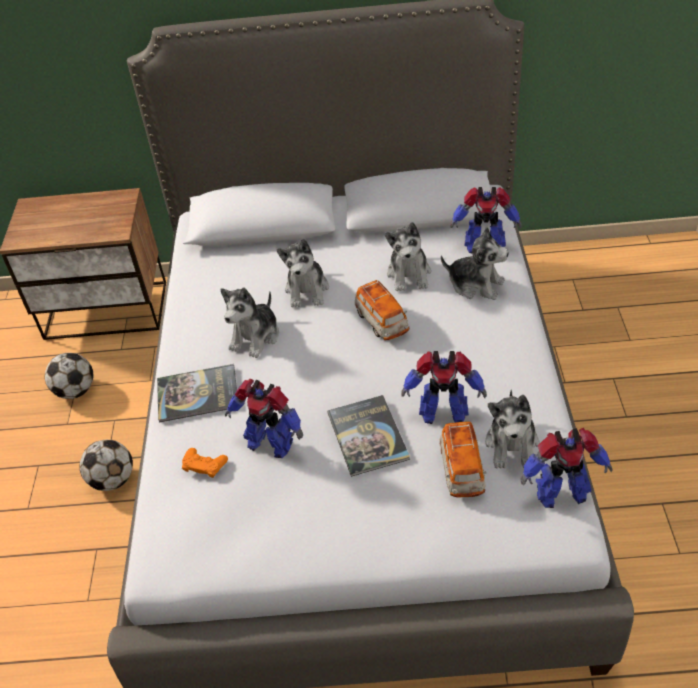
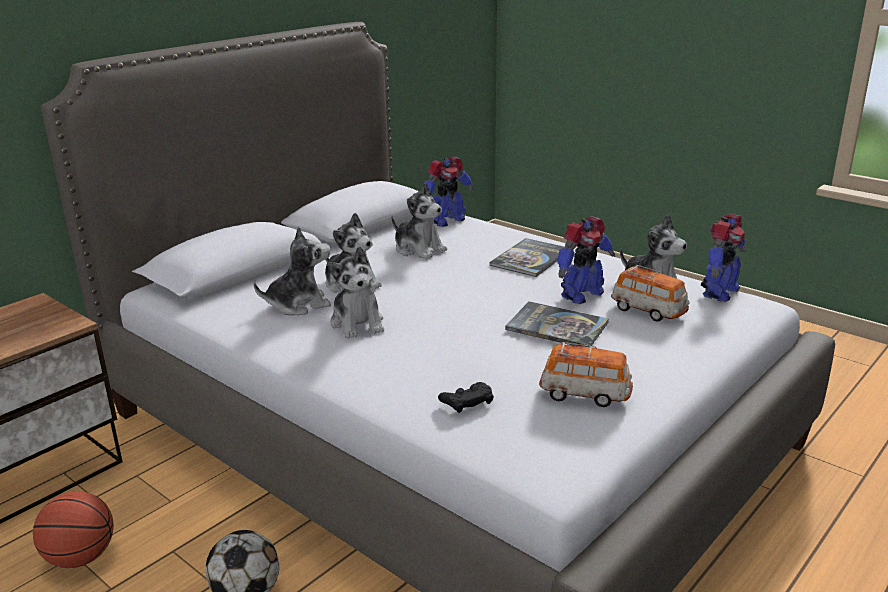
camera: 50 degrees left, 20 degrees down
(75, 391) = (81, 558): football -> basketball
(197, 394) = (371, 372): book -> book (530, 258)
(204, 465) = (467, 401): orange game controller -> black game controller
(270, 443) = (495, 362): toy robot -> none
(381, 322) = (447, 276): toy car -> toy car (585, 394)
(476, 285) = (477, 237): plush toy -> plush toy (298, 305)

